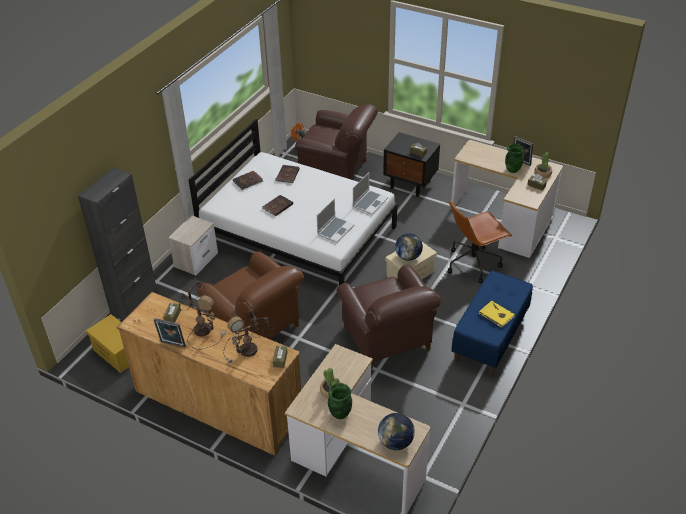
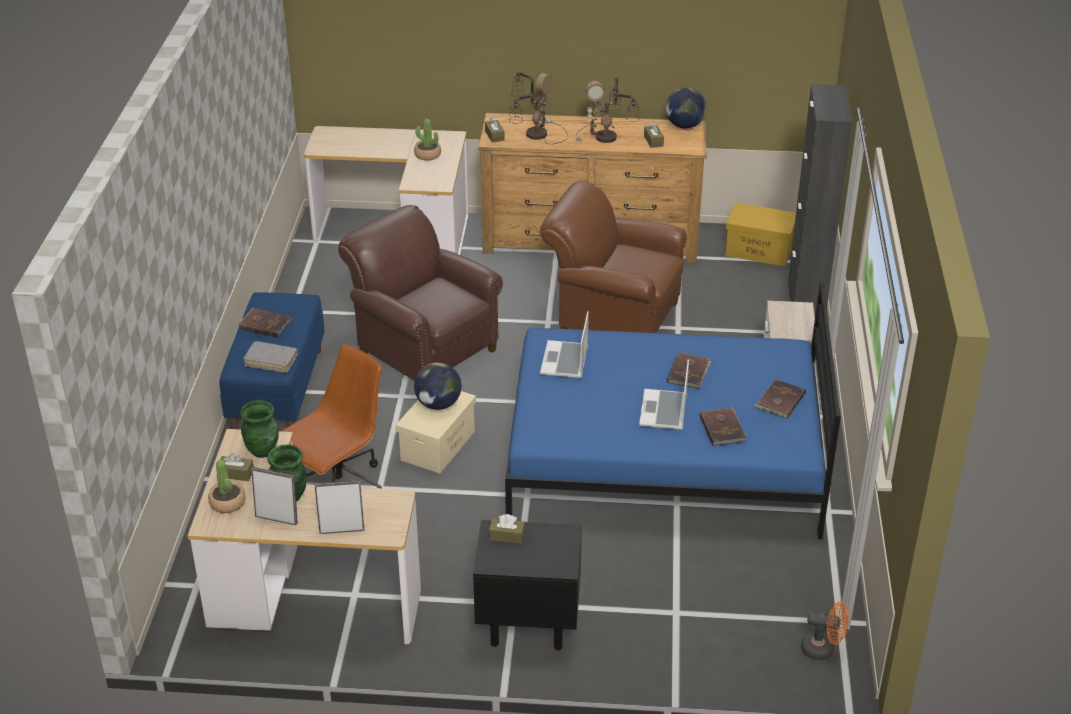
camera: 155 degrees right, 5 degrees down
(172, 345) = (625, 120): picture frame -> picture frame (342, 529)
(298, 235) = (664, 457): white bed -> blue bed
(337, 171) = (698, 610): brown armchair -> none
(339, 413) = (406, 142): green vase -> green vase (263, 450)
(370, 202) = (540, 421): laptop -> laptop (664, 412)
(395, 442) = (335, 137): globe -> globe (684, 126)
(496, 315) = (265, 324): yellow book -> brown book
(499, 286) = (271, 361): none -> grey book

